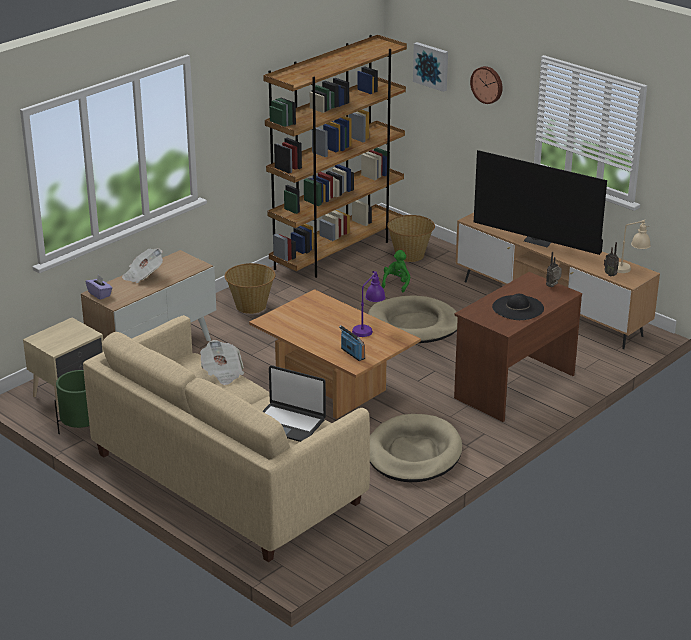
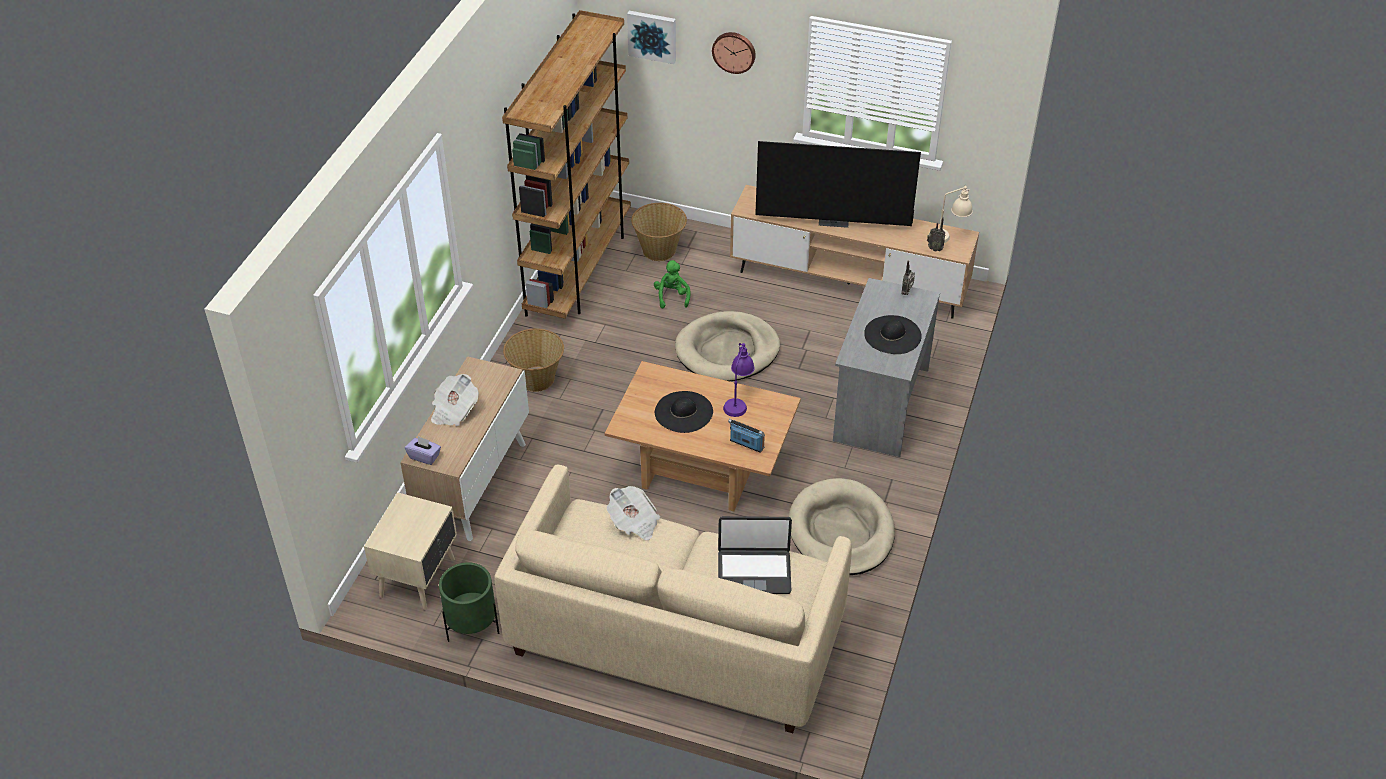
camera: 25 degrees left, 15 degrees up
(320, 324) = (683, 412): none -> black hat
(513, 386) = (879, 404): brown desk -> grey desk

